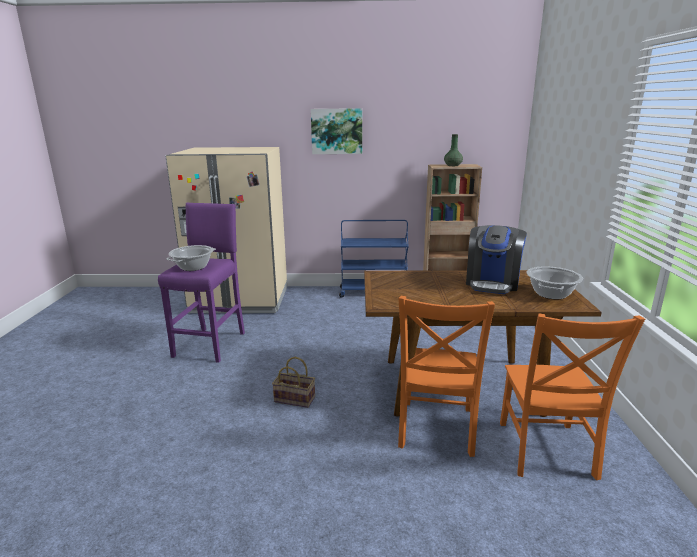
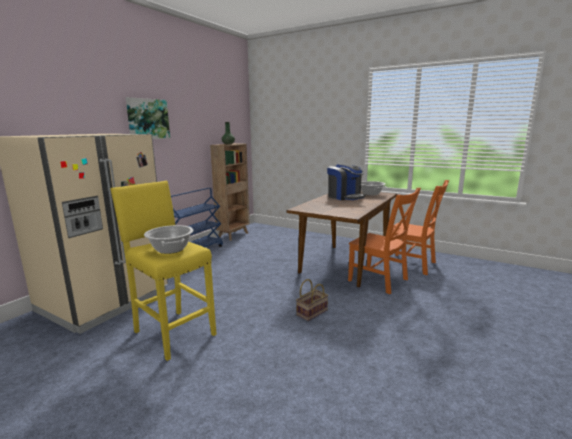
camera: 60 degrees left, 5 degrees down
(211, 344) = (173, 332): purple stool -> yellow stool

